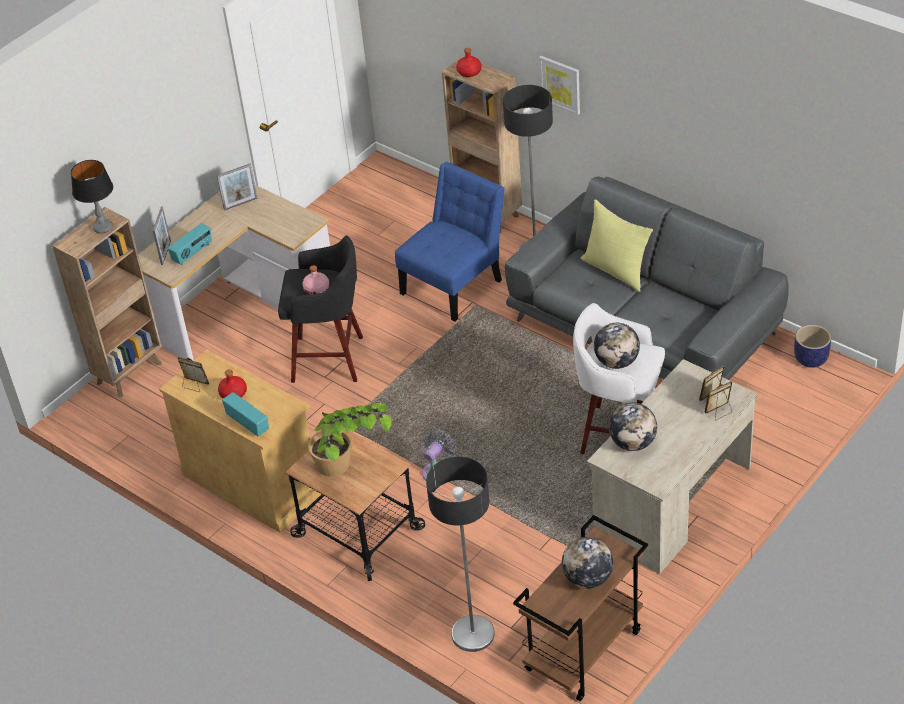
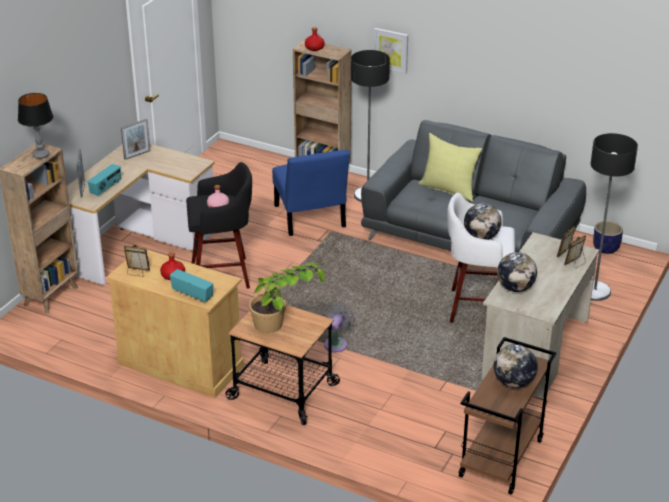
camera: 15 degrees left, 10 degrees down
(455, 284) = (310, 219): blue chair -> blue chair turned 135 degrees clockwise
(472, 633) = (404, 455): floor lamp -> floor lamp (594, 291)

